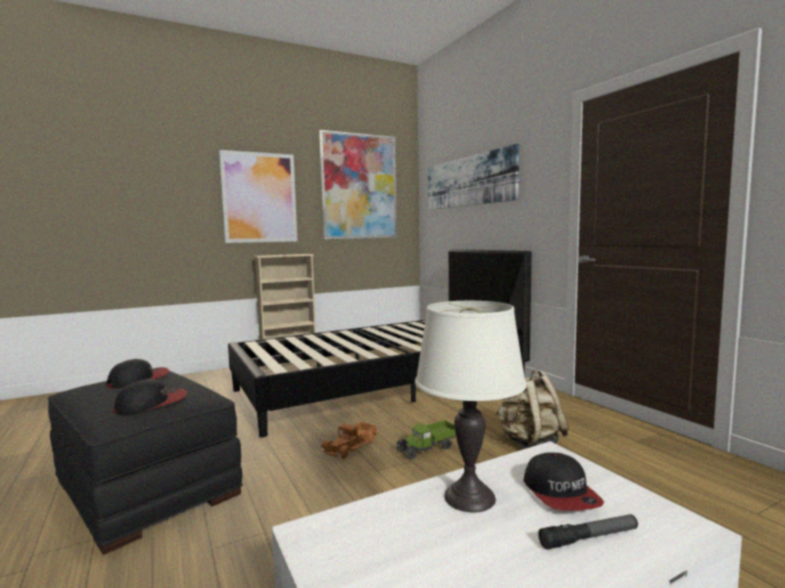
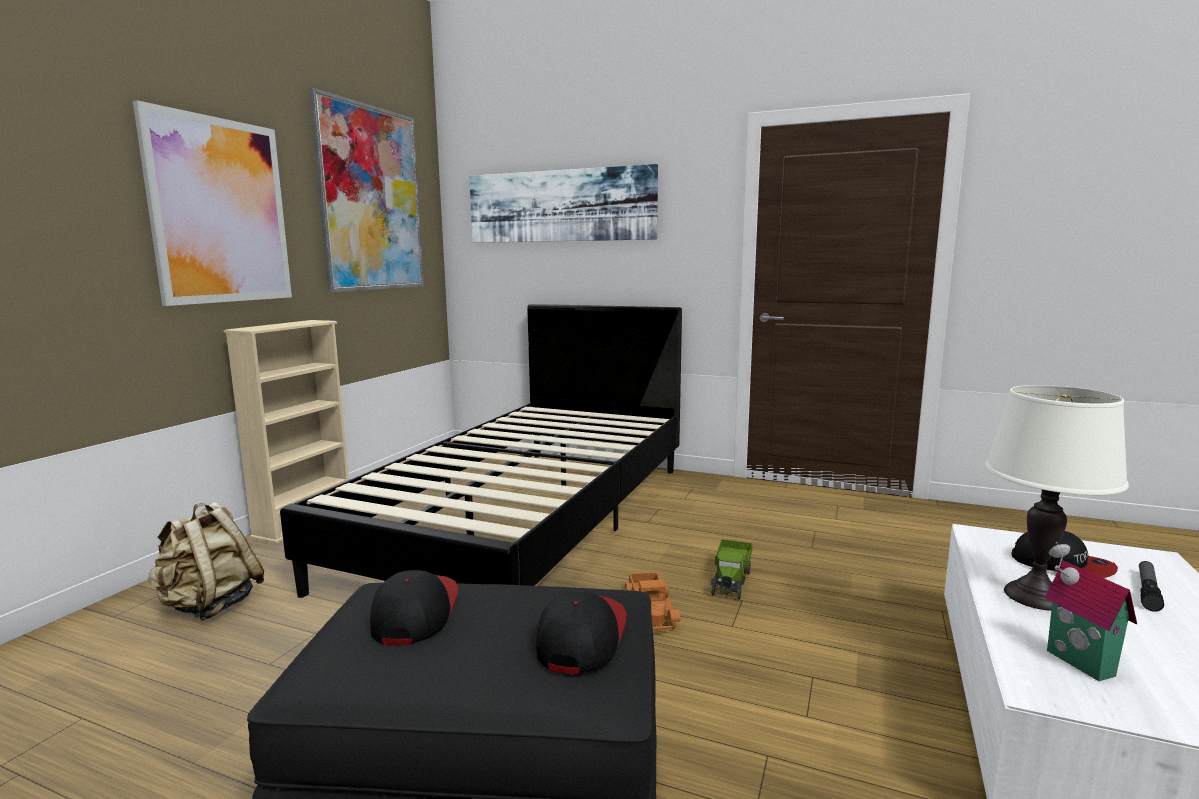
camera: 40 degrees left, 5 degrees up
(374, 536) = (1076, 663): none -> toy house
(530, 443) = (800, 539): beige backpack -> beige backpack (210, 606)

